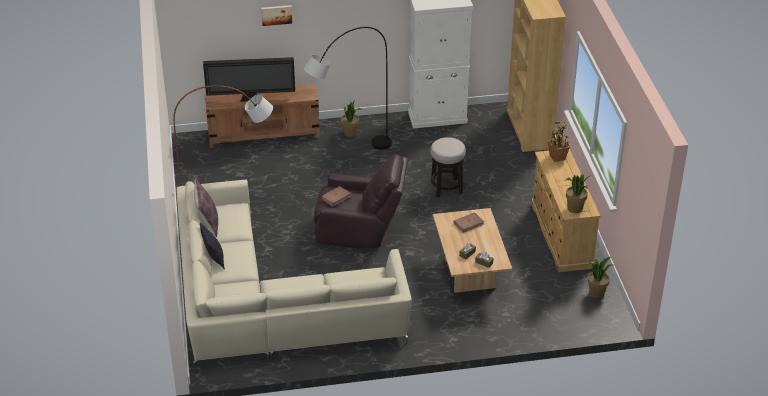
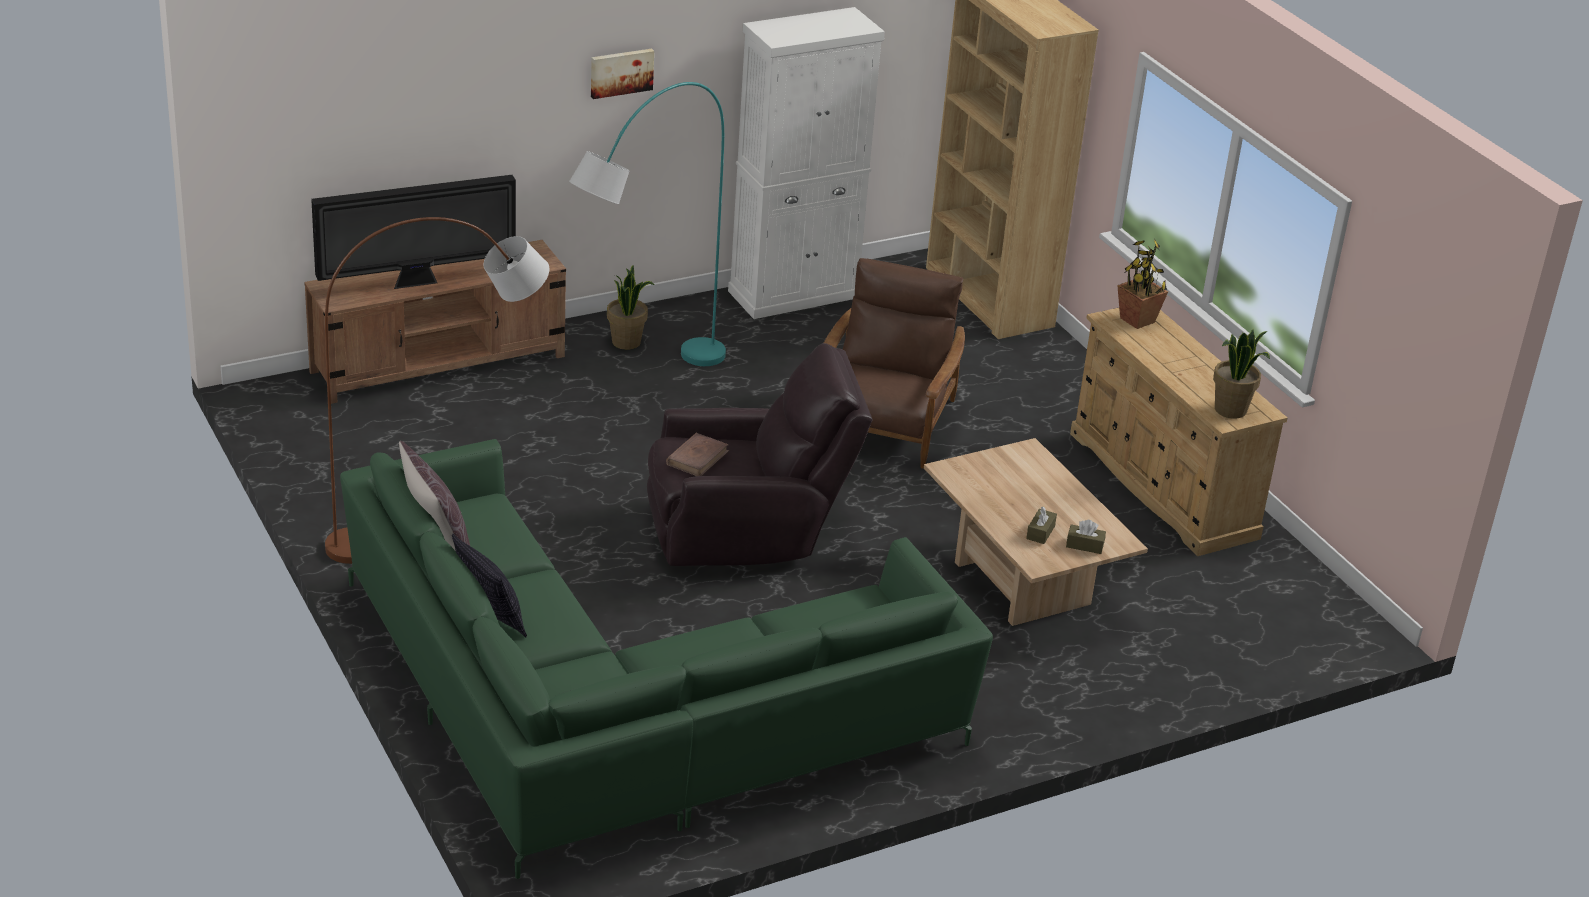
camera: 20 degrees left, 5 degrees down
(267, 306) = (619, 714): beige sofa -> green sofa
(276, 14) = (466, 82): picture -> picture (621, 72)
(348, 155) = (644, 385): grey floor lamp -> turquoise floor lamp
(446, 188) = (884, 424): stool -> brown armchair
(469, 223) = (1009, 473): brown book -> none
(596, 293) = (1294, 585): potted plant -> none

